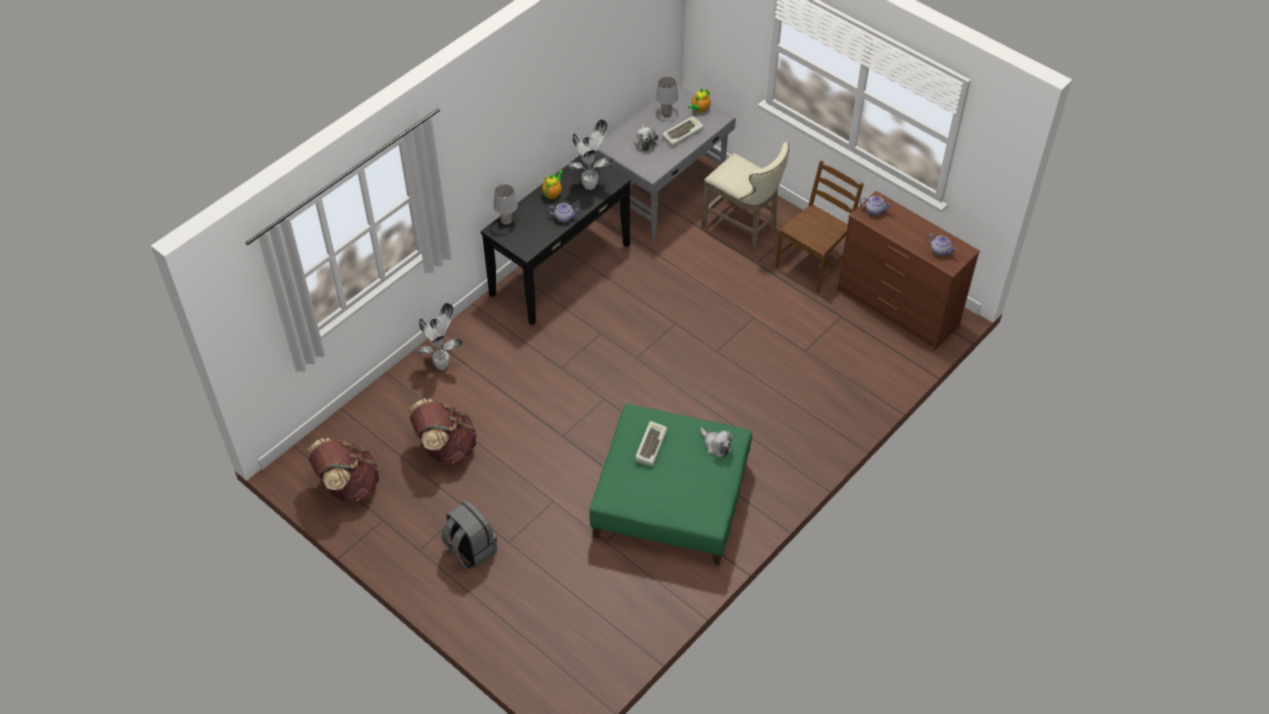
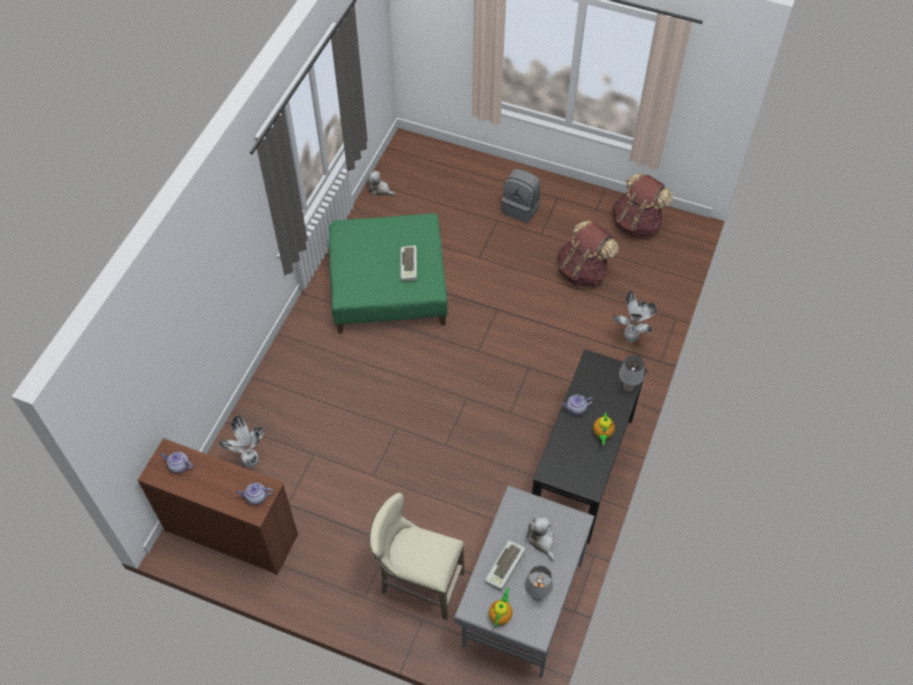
camera: 160 degrees right, 5 degrees up
(591, 185) = (570, 457): potted plant -> potted plant (250, 464)
(716, 445) = (356, 282): plush toy -> plush toy (380, 190)
(813, 263) = (330, 562): brown chair -> none

